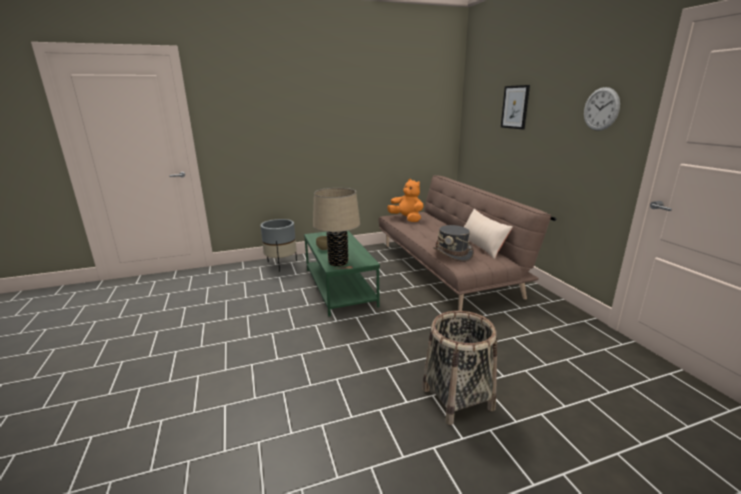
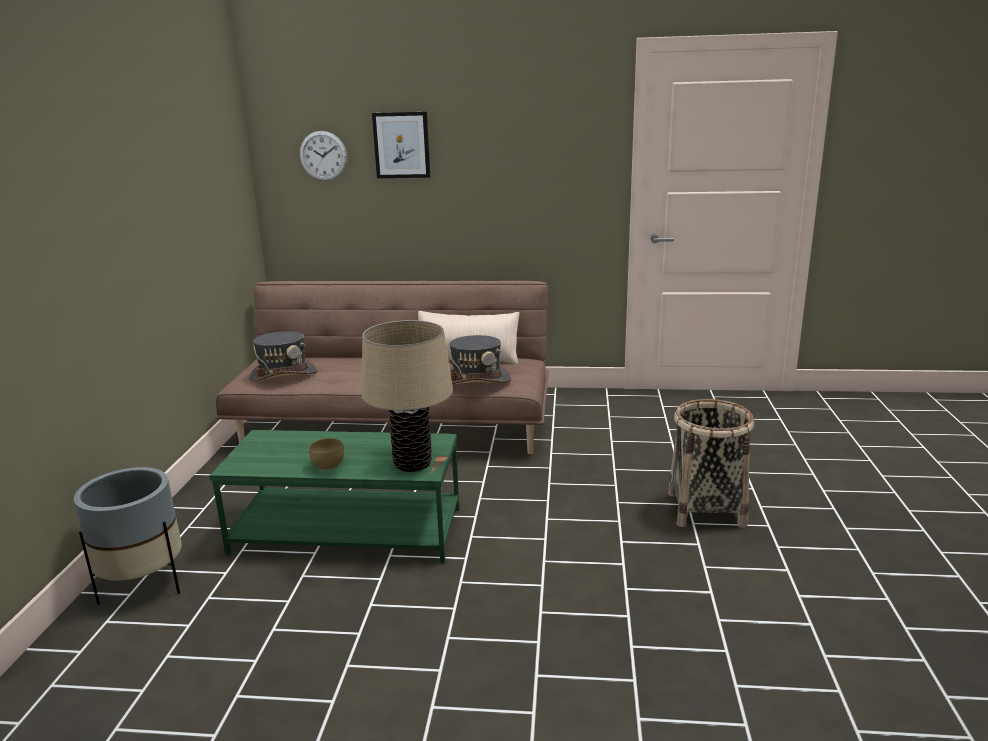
camera: 65 degrees left, 0 degrees up
(407, 219) = (283, 374): orange plush toy -> grey hat
(601, 109) = (560, 142): wall clock -> wall clock (323, 156)

